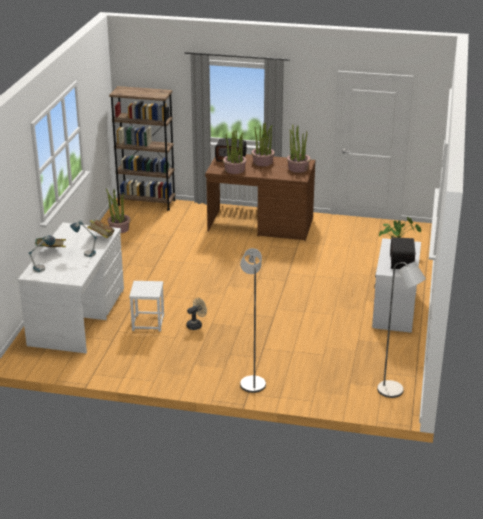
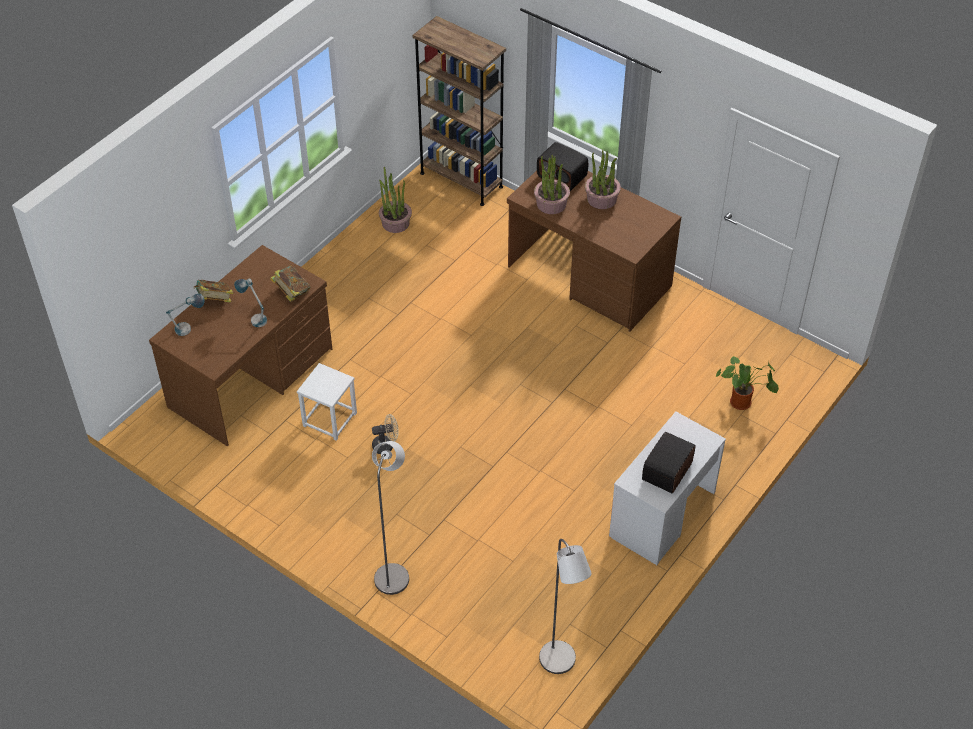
camera: 25 degrees right, 20 degrees up
(78, 317) = (252, 378): white desk -> brown desk
(298, 168) = (643, 228): potted plant -> none

